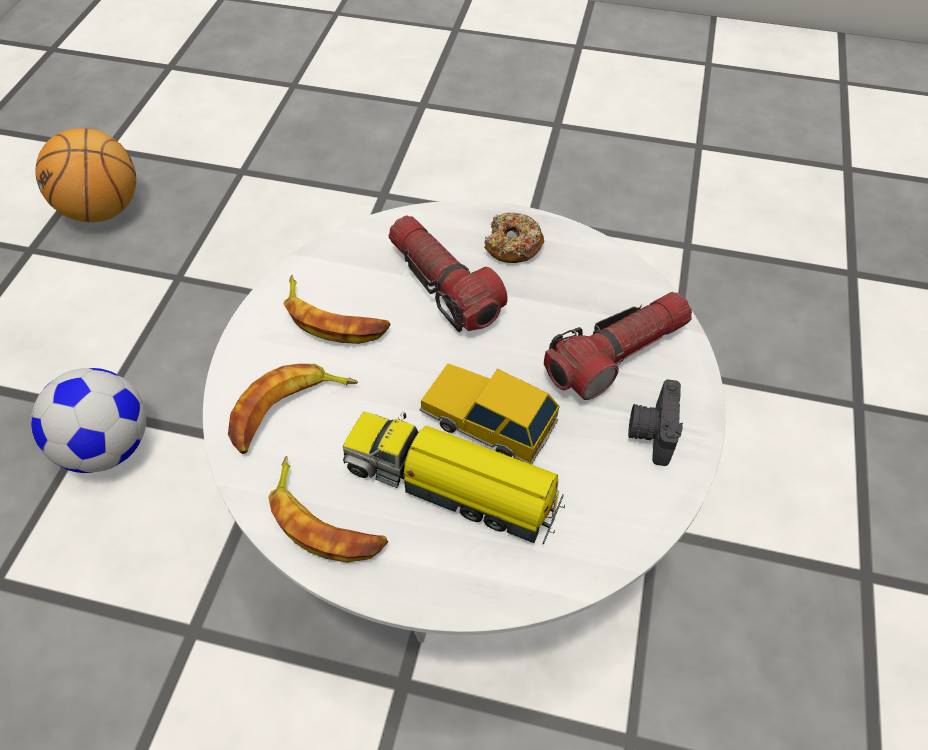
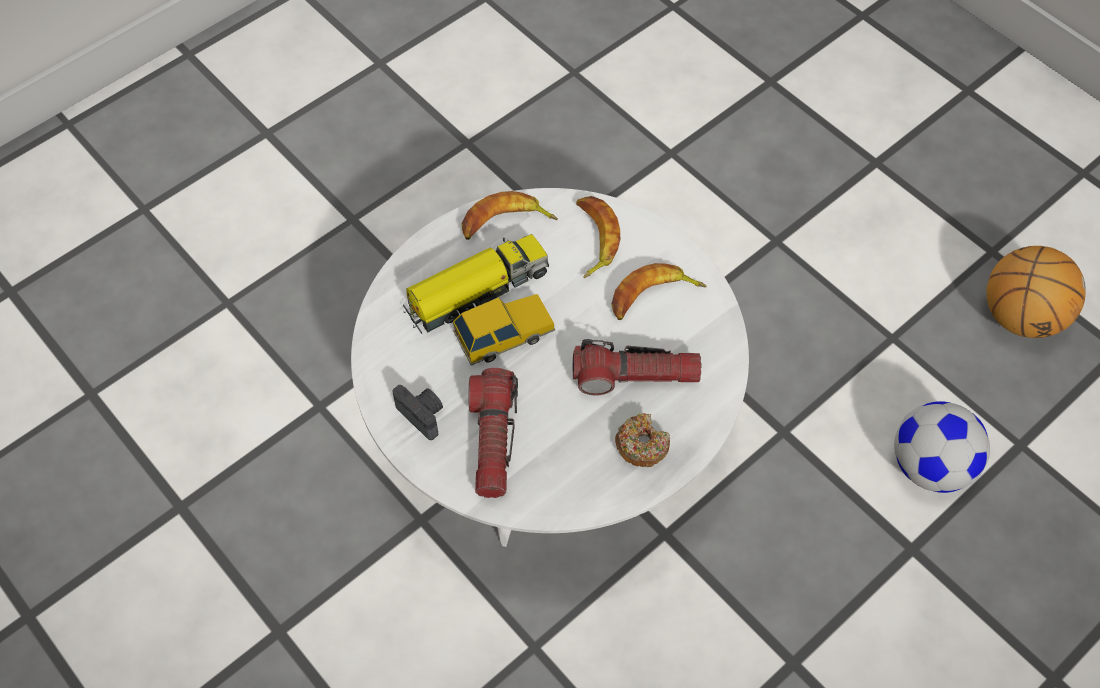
camera: 125 degrees right, 5 degrees up
(108, 446) = (738, 236): football -> football (930, 466)

